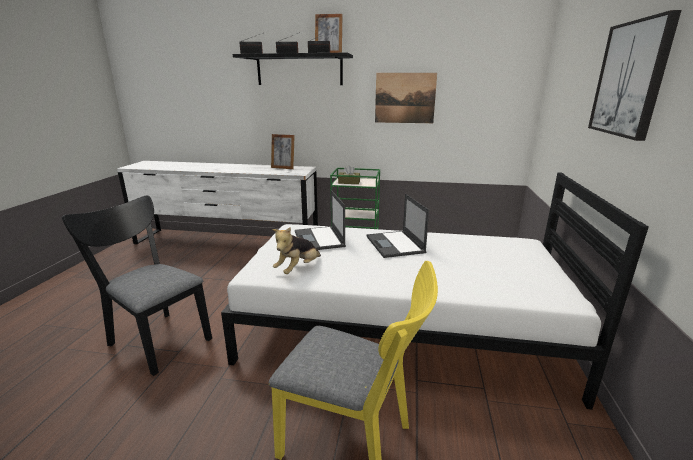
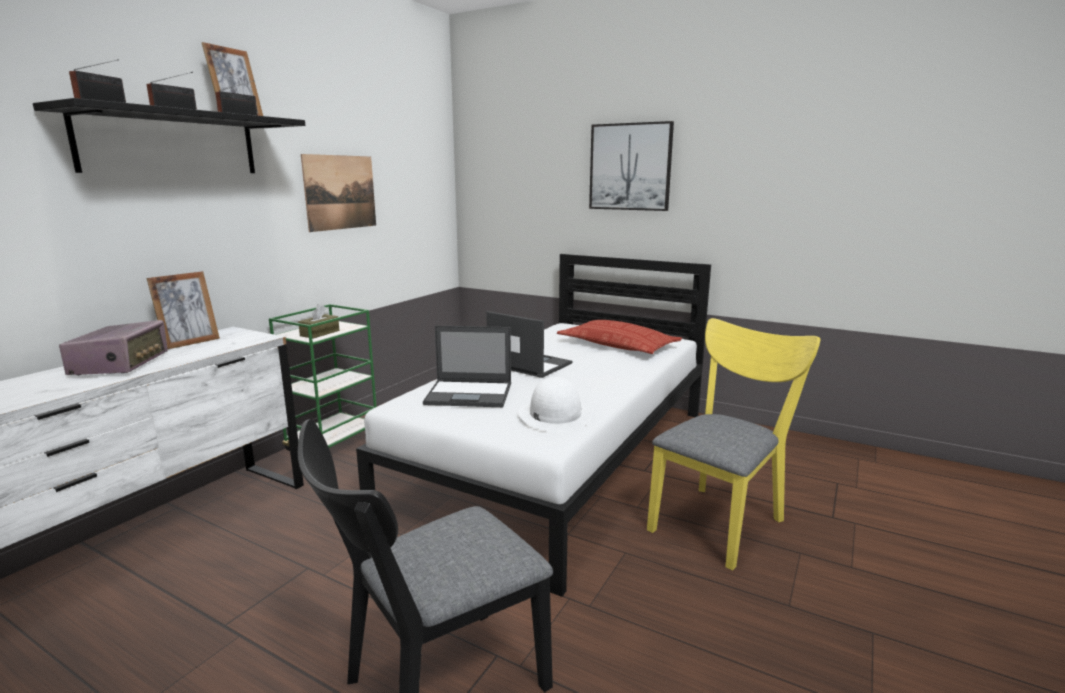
camera: 70 degrees left, 5 degrees down
(247, 168) = (121, 365): none -> radio
(298, 269) = (555, 415): plush toy -> white hat
(395, 244) = (528, 364): laptop -> laptop turned 150 degrees counterclockwise
(496, 271) = (618, 345): none -> pillow

